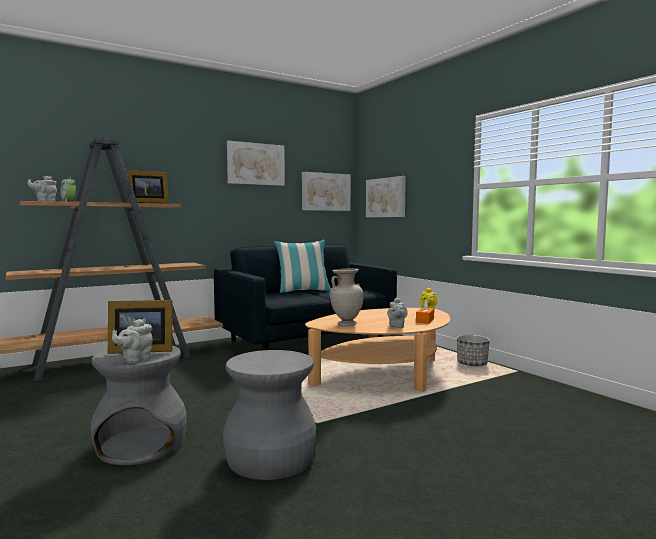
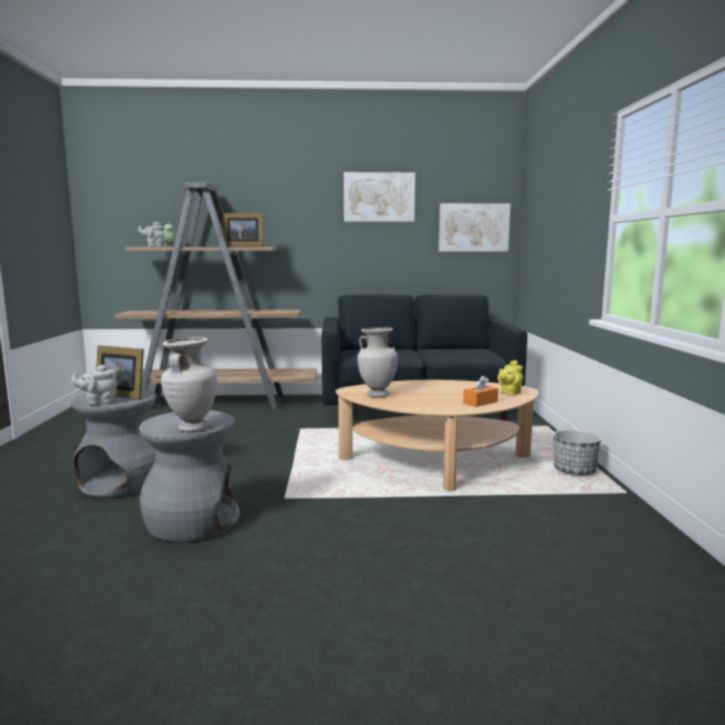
camera: 30 degrees right, 5 degrees up
(289, 364) = (192, 428): none -> beige vase
(303, 291) = (413, 350): pillow -> none
(386, 197) = (540, 234): picture -> none
(396, 326) = (427, 405): grey teapot -> none

